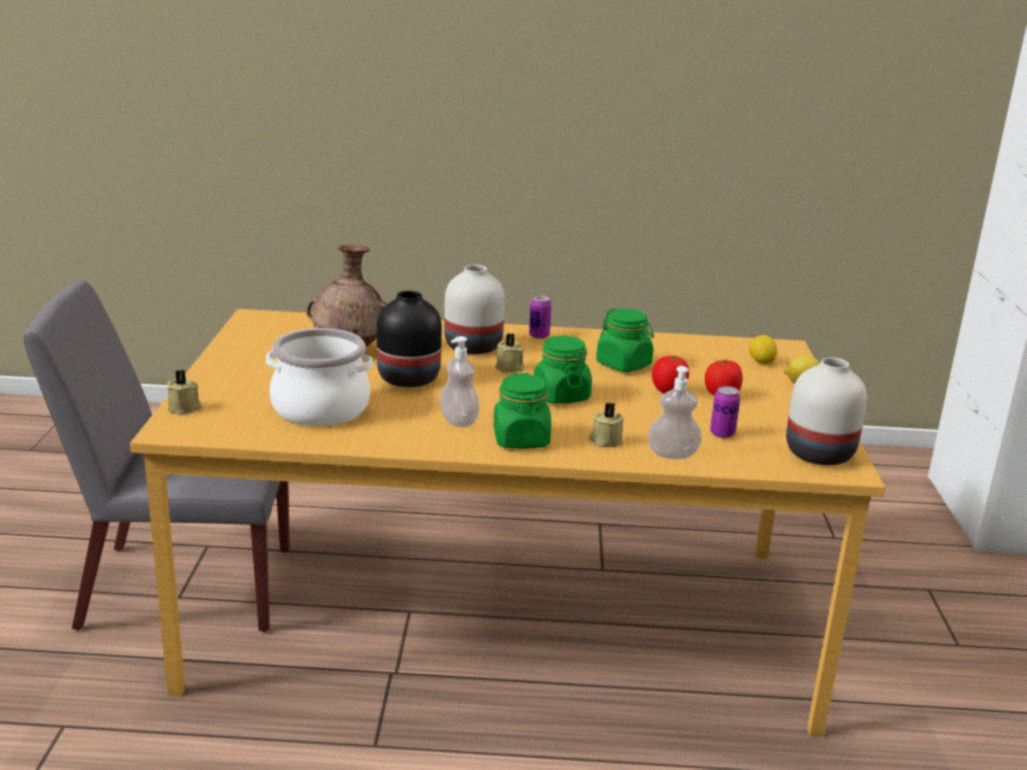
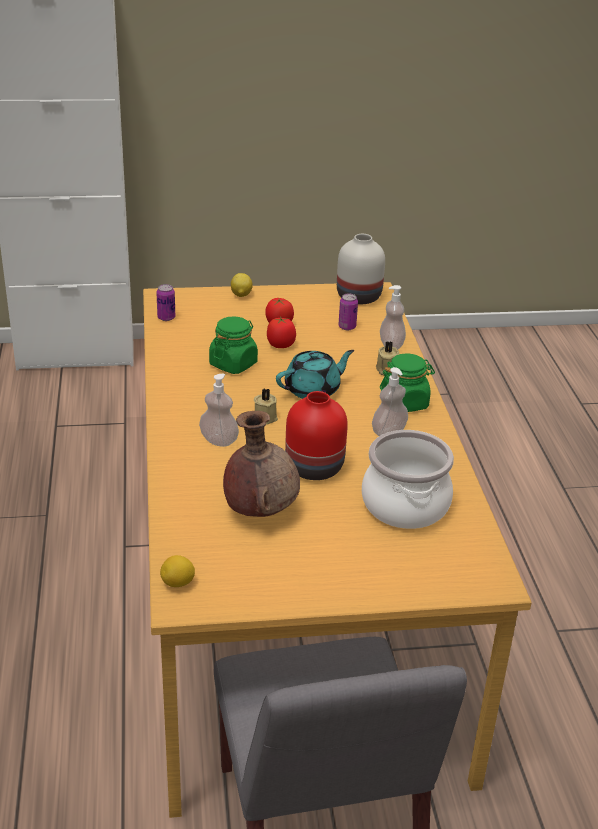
camera: 100 degrees left, 10 degrees up
(185, 408) = (449, 586): beige candle -> none
(409, 378) = (312, 467): black vase -> red vase
(473, 346) = (219, 440): white vase -> soap dispenser
(539, 335) = (177, 407): can -> can (166, 317)
(561, 395) = (313, 390): green jar -> turquoise teapot
(761, 362) = (202, 307): lemon -> lemon (178, 583)

